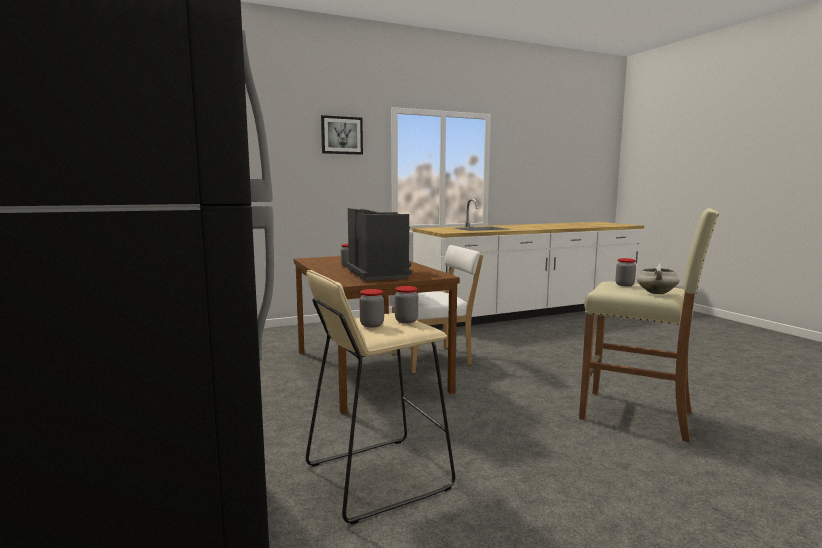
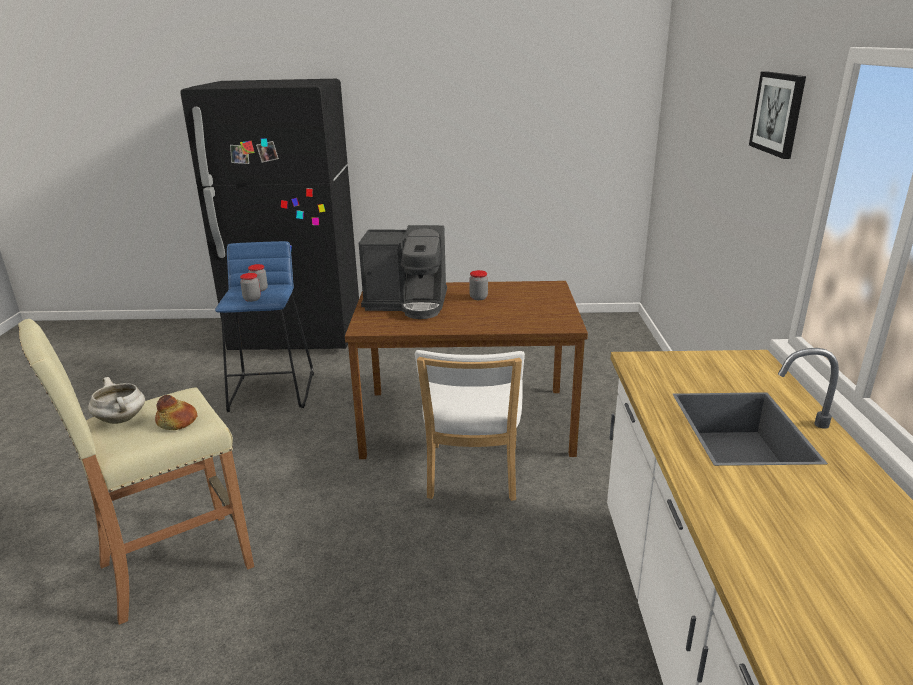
camera: 115 degrees right, 15 degrees up
(376, 476) = (272, 391): beige stool -> blue stool
(624, 285) = (177, 421): jar -> bread

